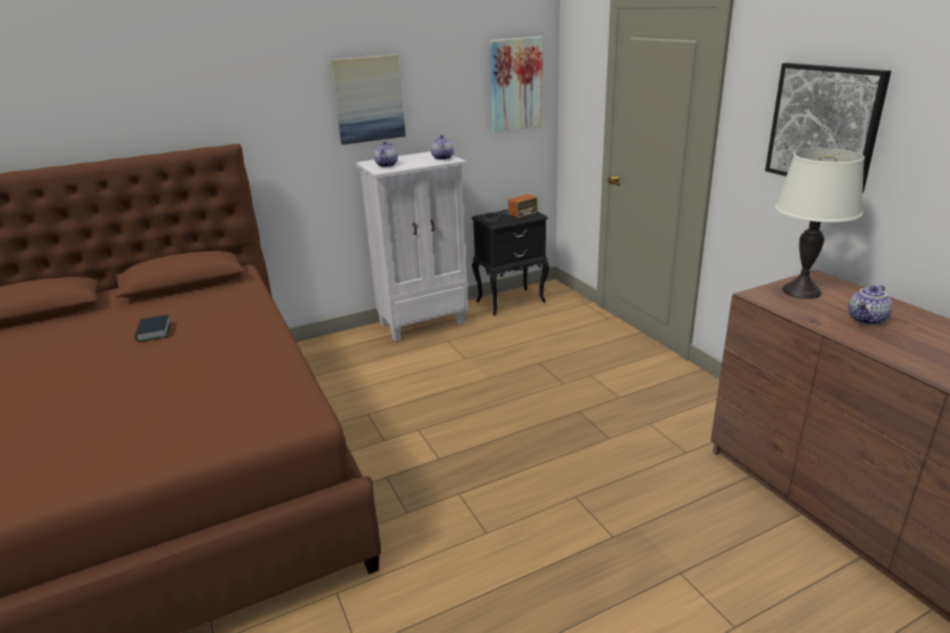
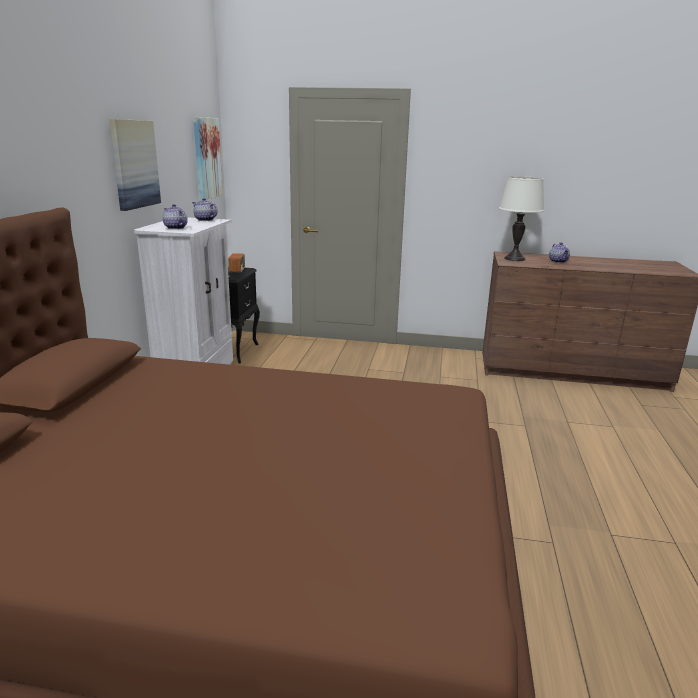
camera: 55 degrees left, 5 degrees down
(154, 332) = (177, 417): book -> none
(824, 125) = (487, 167): picture -> none

